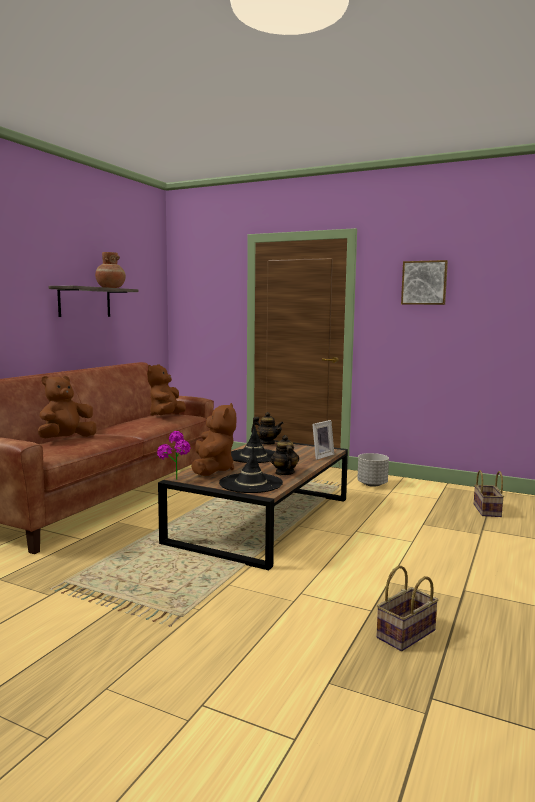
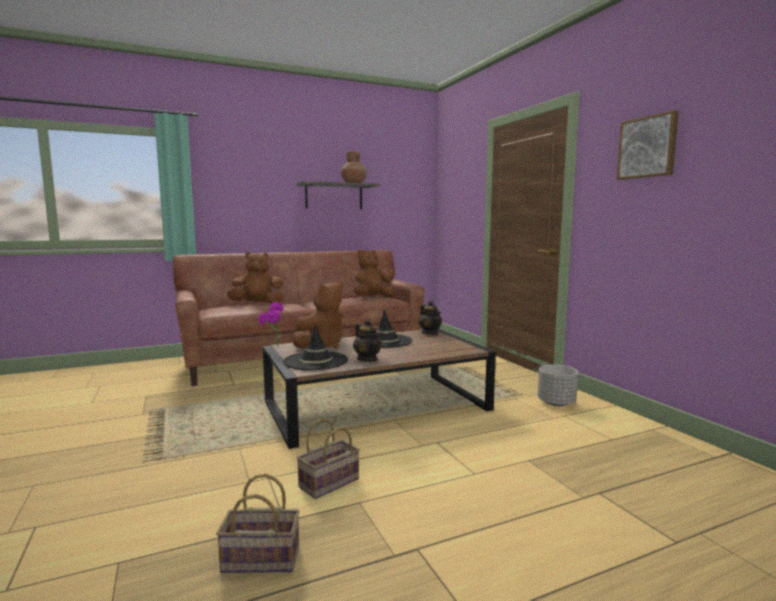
camera: 40 degrees right, 0 degrees up
(284, 473) = (367, 359): teapot -> teapot turned 120 degrees clockwise
(320, 456) = (446, 352): picture frame -> none
(488, 511) = (659, 474): basket -> basket (328, 484)

